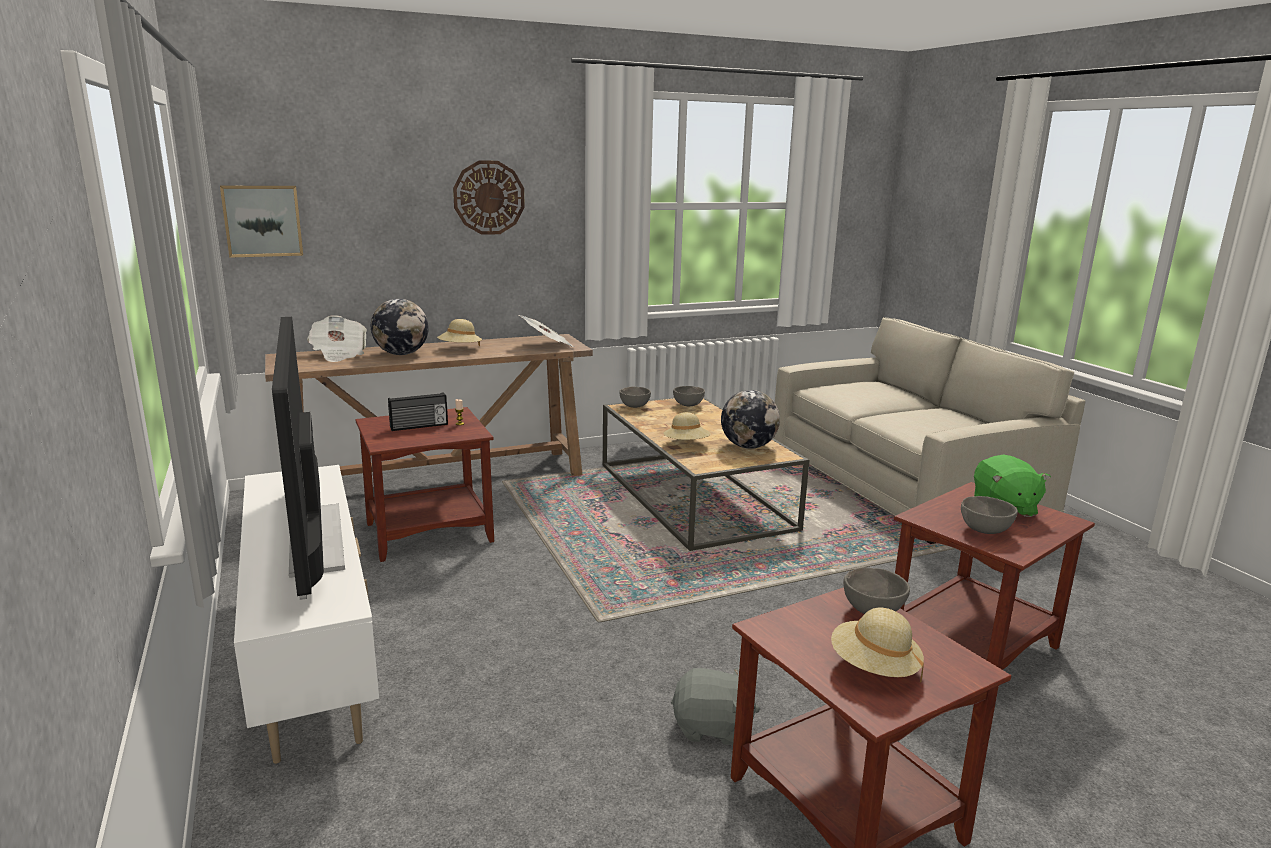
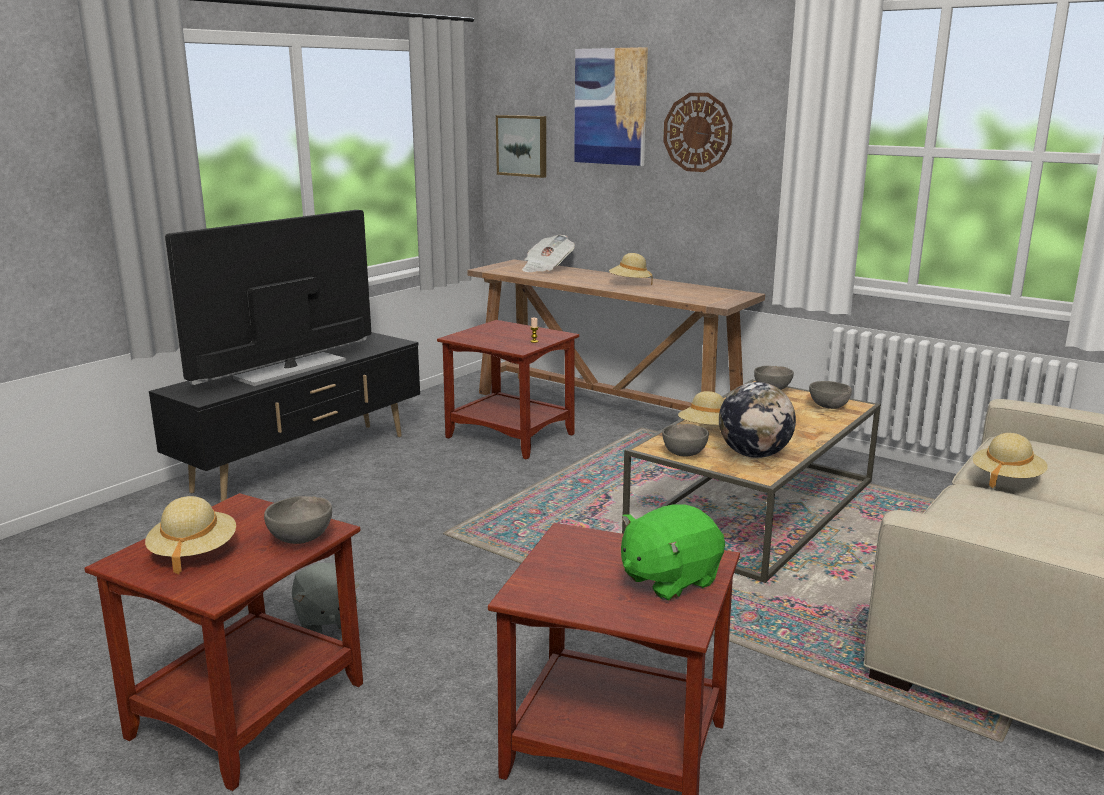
camera: 60 degrees right, 0 degrees up
(313, 657) = (305, 463): white tv stand -> black tv stand
(385, 174) = (610, 107): none -> picture
(401, 354) = (581, 277): globe -> none
(419, 426) = (508, 335): radio -> none
(547, 346) = (703, 297): newspaper -> none
(871, 407) = (1006, 478): none -> beige hat
(984, 530) = (572, 573): grey bowl -> grey bowl (685, 454)

